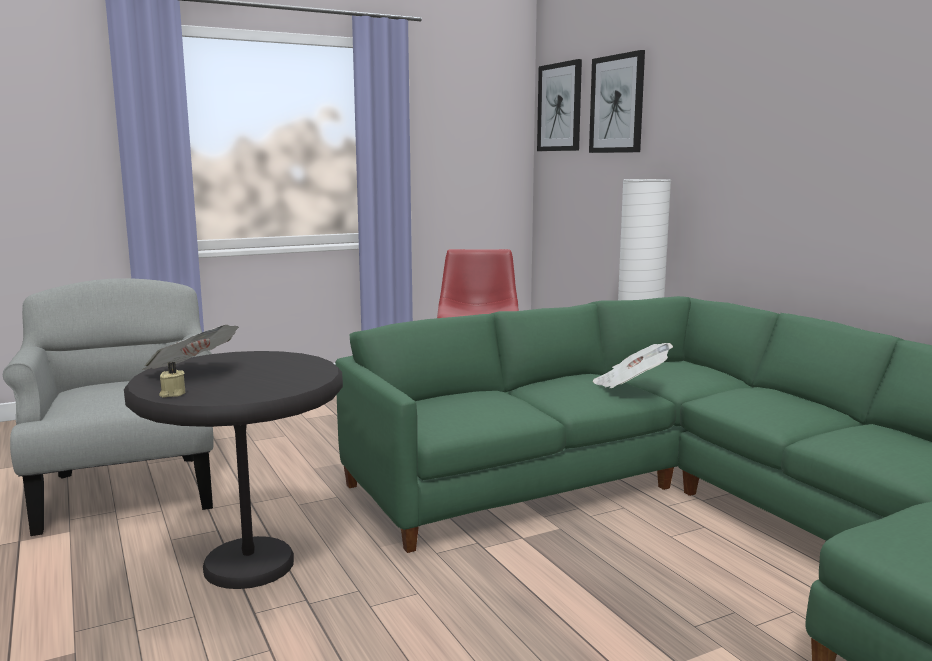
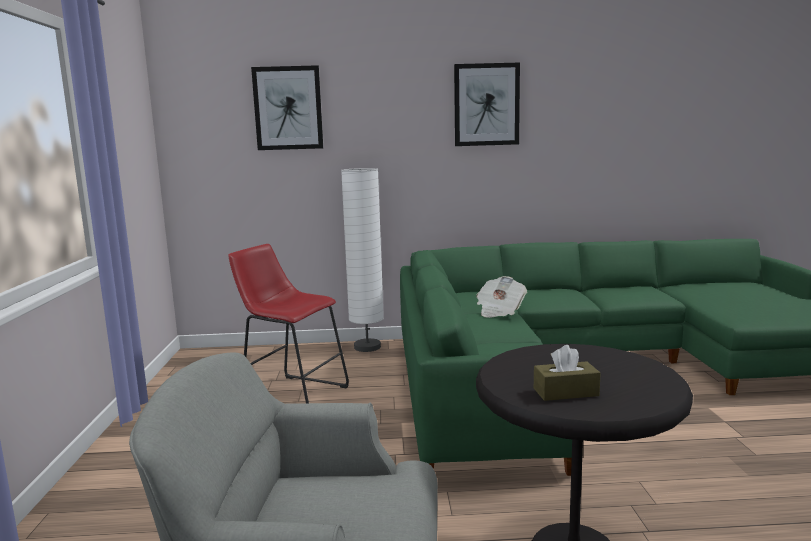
camera: 65 degrees left, 0 degrees up
(172, 394) = (648, 401): beige candle -> none
(192, 373) = (565, 392): newspaper -> brown tissue box
(560, 107) = (200, 108): picture -> picture (486, 105)

